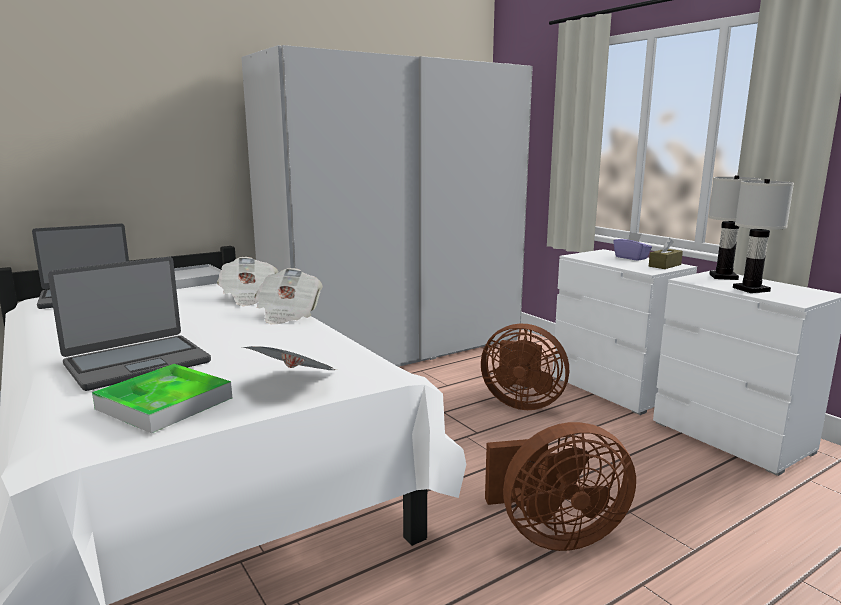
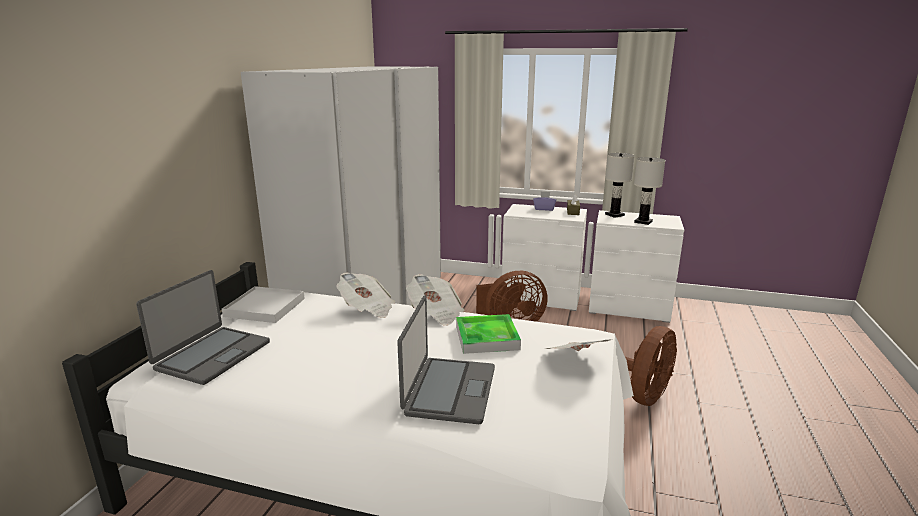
camera: 40 degrees left, 5 degrees up
(165, 403) = (548, 406): tray -> tray (487, 337)

